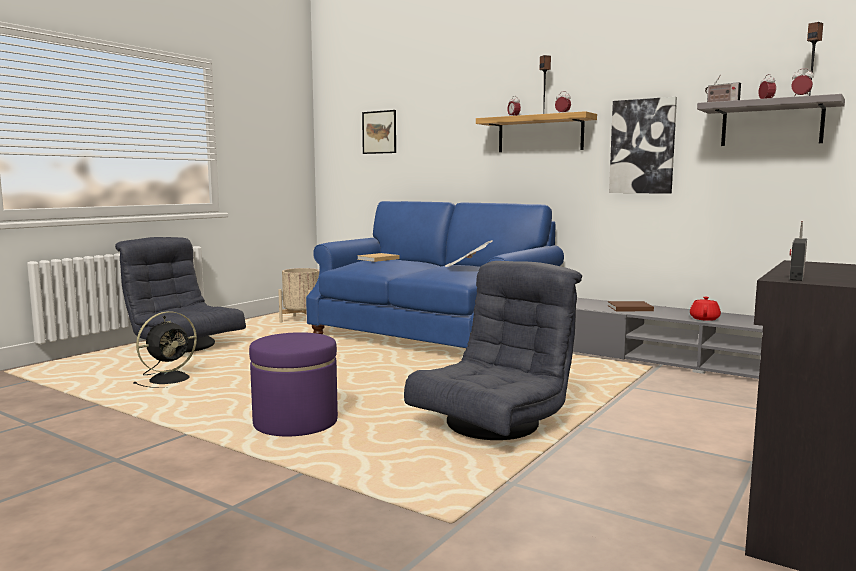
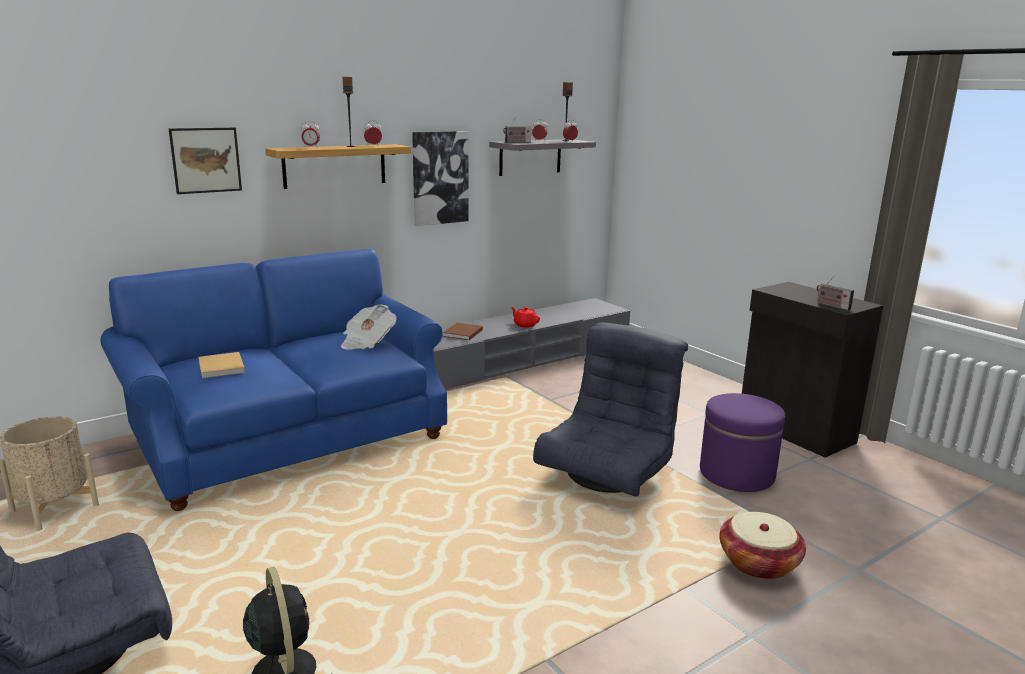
camera: 70 degrees left, 10 degrees up
(295, 422) = (548, 574): purple ottoman -> purple ottoman (736, 474)
(370, 507) = (758, 563): none -> basket
(379, 132) = (55, 164): picture -> picture (206, 160)
(494, 425) = (608, 474): grey armchair -> grey armchair turned 60 degrees clockwise

